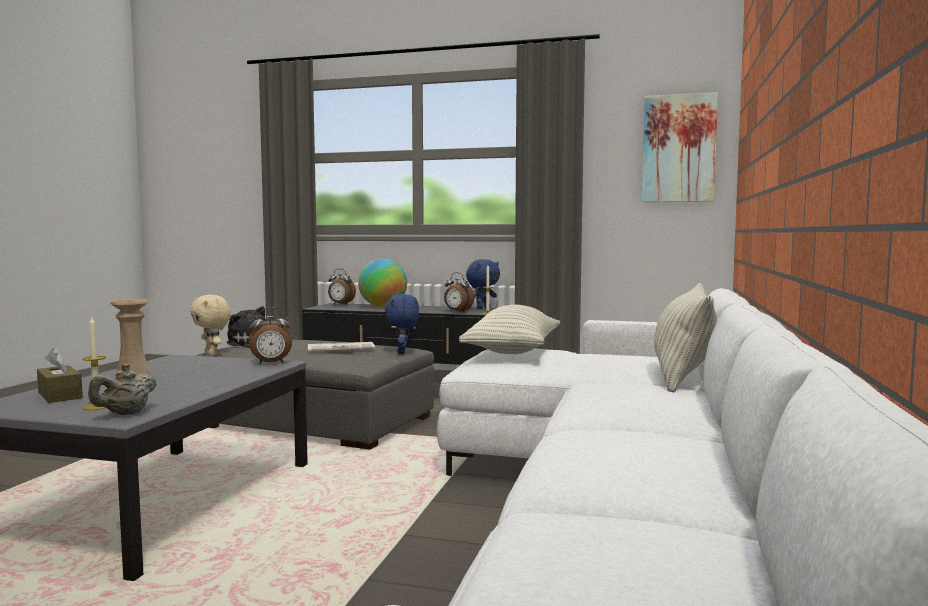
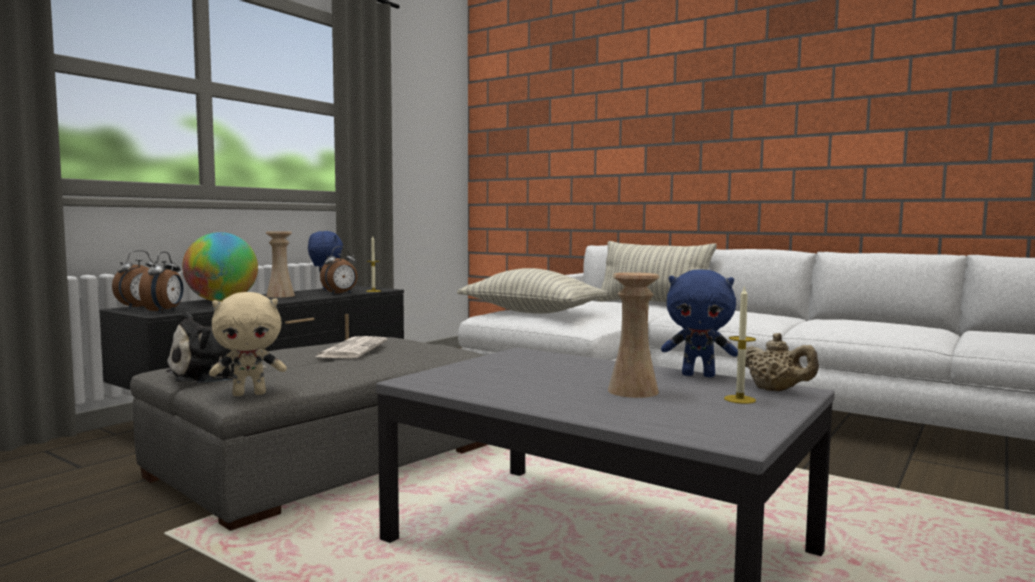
camera: 70 degrees left, 0 degrees up
(60, 395) = (666, 414): brown tissue box -> none
(271, 363) = (518, 354): alarm clock -> alarm clock (164, 311)
(403, 352) = (404, 340): blue plush toy -> blue plush toy (699, 375)
(427, 308) = (280, 296): none -> beige vase
(678, 149) = (438, 129): picture -> none

